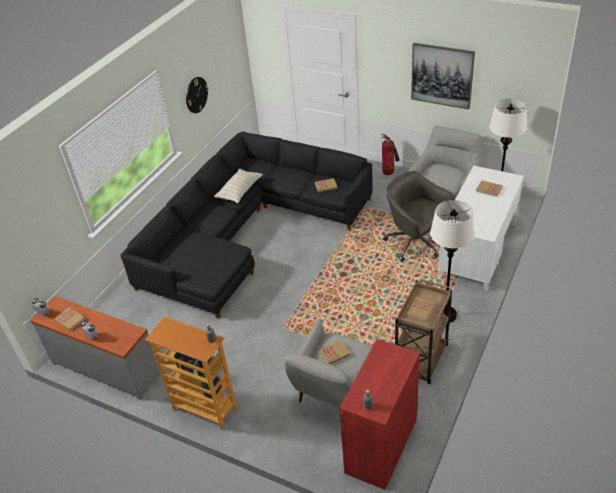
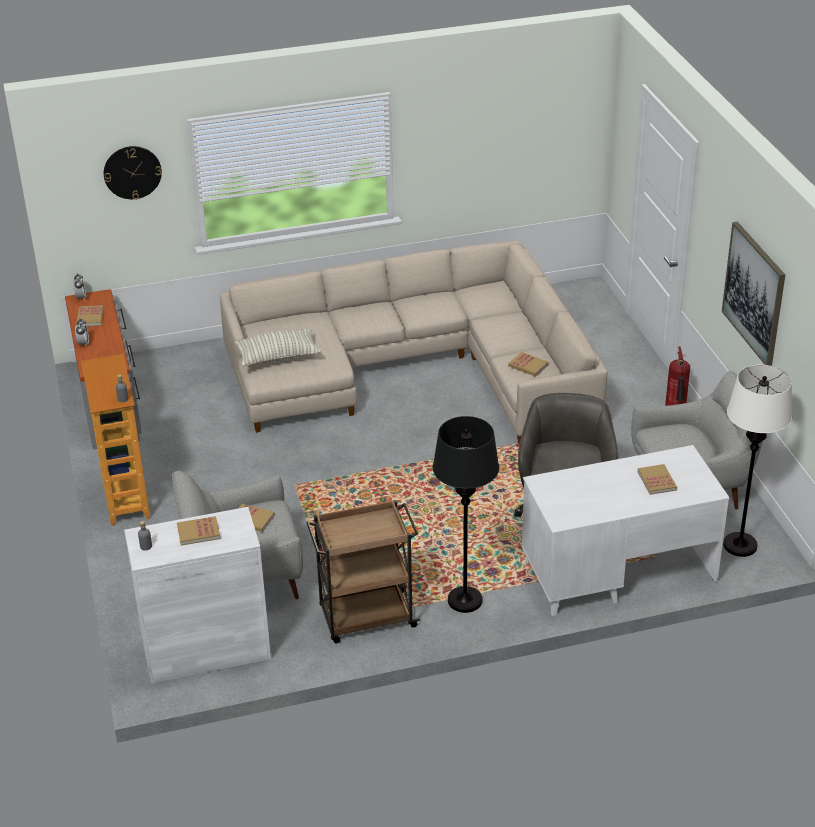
camera: 45 degrees right, 5 degrees down
(196, 95) = (463, 155): wall clock -> wall clock (132, 172)
(239, 191) = (434, 310): pillow -> pillow (278, 356)
(246, 230) = (416, 368): black sofa -> beige sofa
(381, 445) = (206, 650): red cabinet -> white cabinet
(420, 310) = (354, 530): book -> book (198, 532)
(445, 315) = (465, 600): white floor lamp -> black floor lamp

